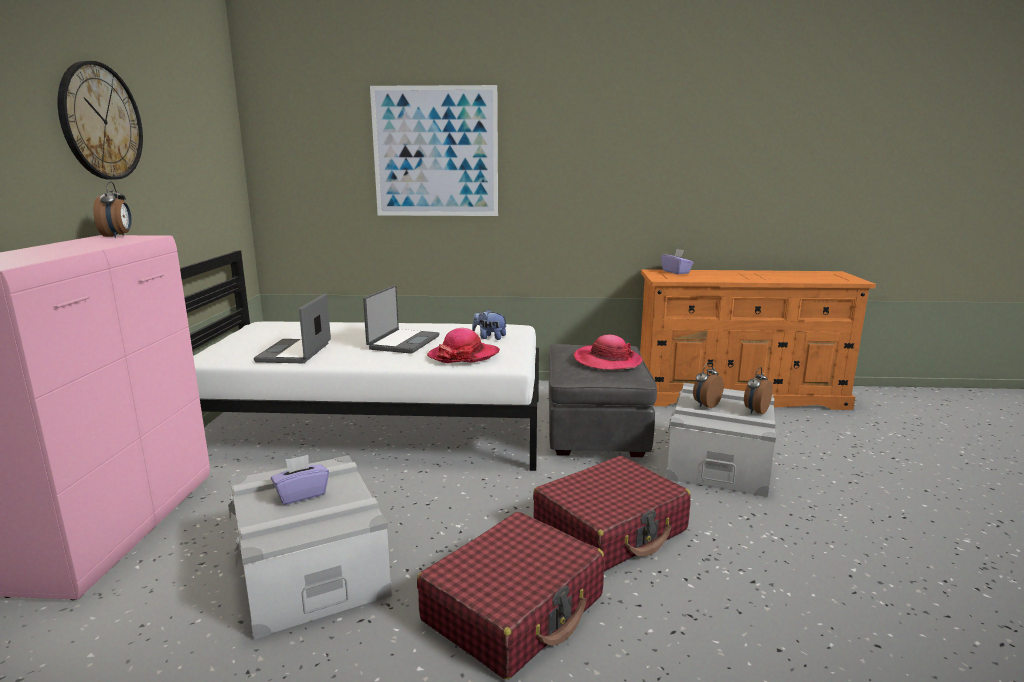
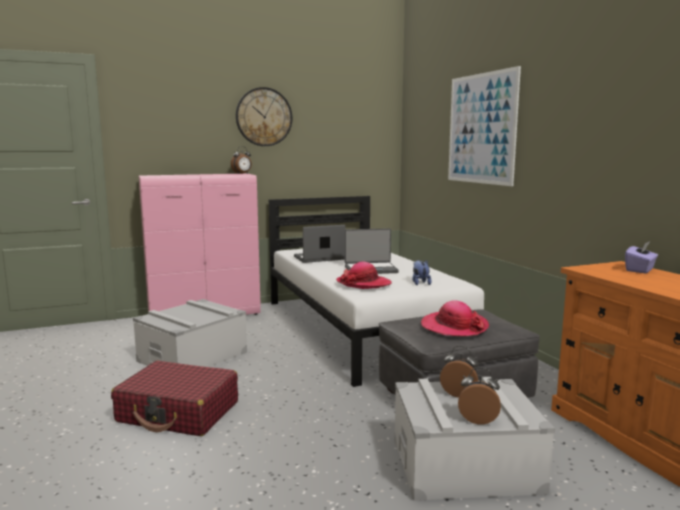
camera: 65 degrees right, 5 degrees down
(301, 494) = (194, 313): purple tissue box -> none
(611, 529) = (289, 428): red suitcase -> none

